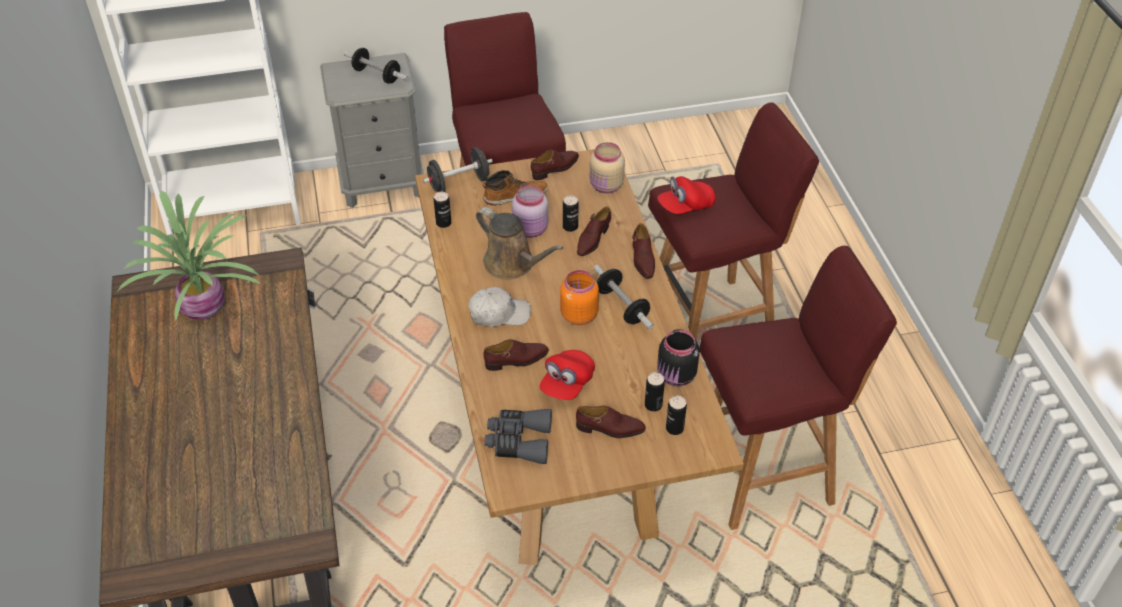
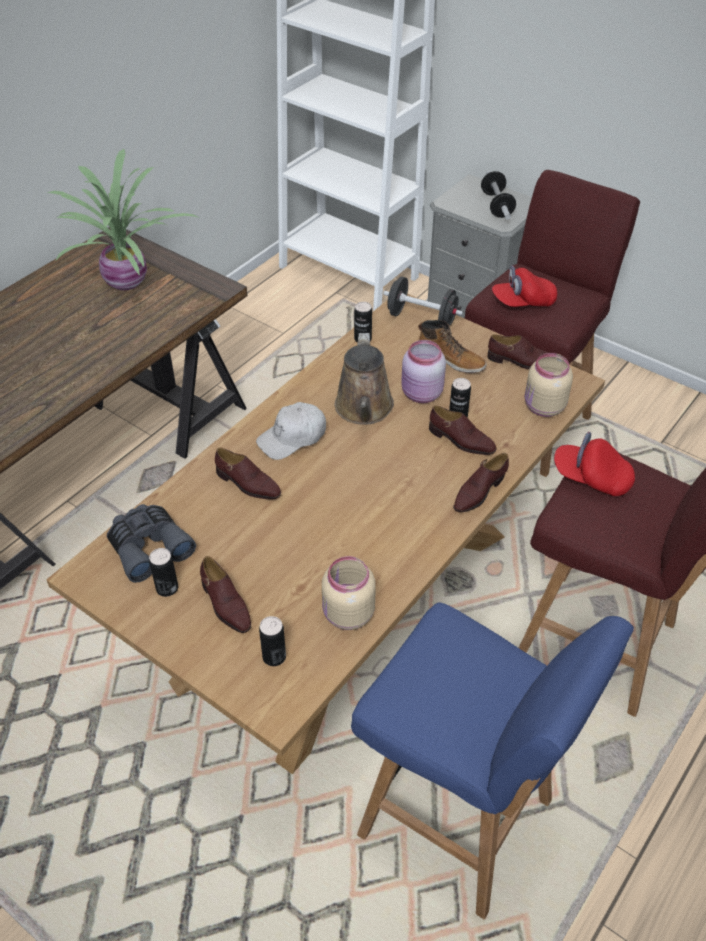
camera: 50 degrees right, 0 degrees up
(499, 314) = (292, 438): white cap -> white cap turned 105 degrees clockwise
(567, 384) = (253, 537): red cap -> red cap (523, 302)
(577, 315) = (349, 491): orange jar -> none
(592, 239) = (461, 441): brown shoe -> brown shoe turned 135 degrees counterclockwise
(622, 306) = (397, 515): dumbbell -> none
(653, 405) = (289, 619): can -> can (167, 588)
(676, 376) = (347, 615): black jar -> beige jar
(766, 473) = (460, 821): red stool -> blue stool

